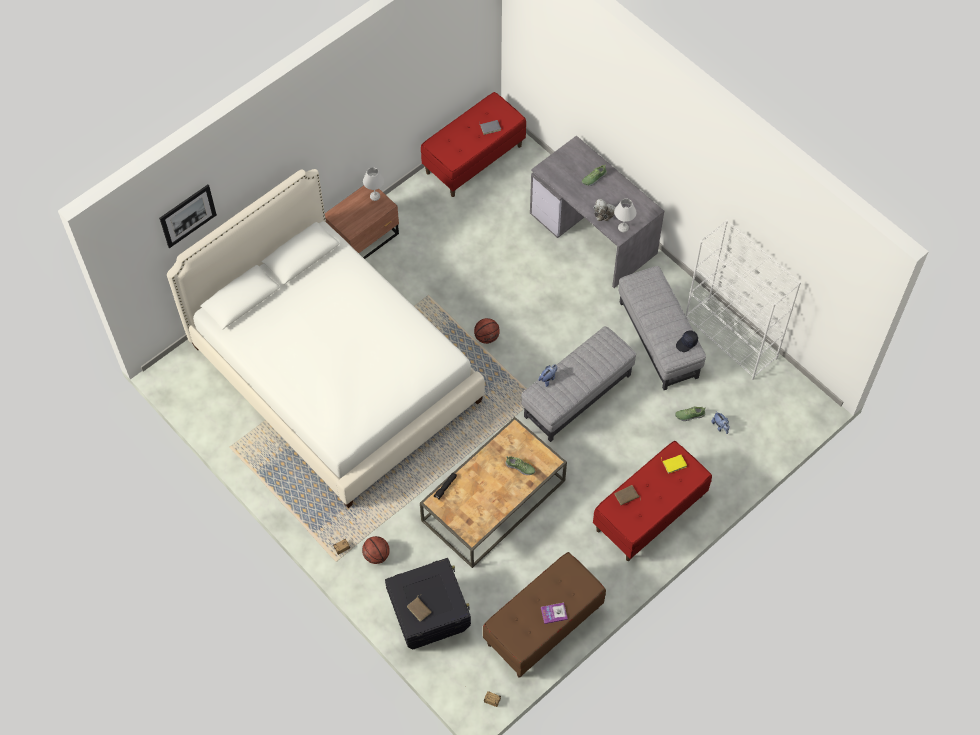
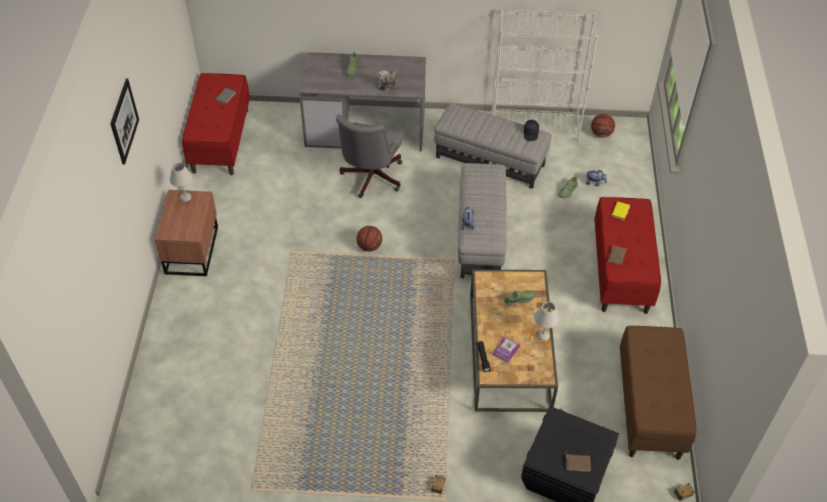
camera: 45 degrees left, 10 degrees down
(187, 215) = (74, 271): picture -> picture (124, 121)
(335, 372) = (279, 360): white bed -> none
(376, 555) = (471, 467): basketball -> basketball (601, 134)
(548, 281) = (370, 179): none -> grey office chair
(554, 613) = (673, 376): book -> book (506, 350)
(623, 227) = (411, 84): white table lamp -> white table lamp (543, 335)

